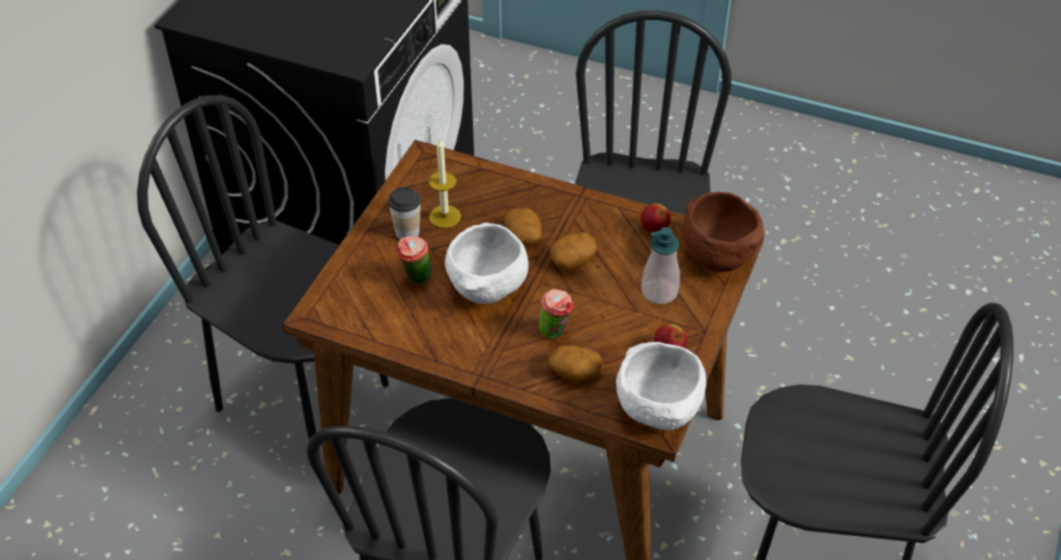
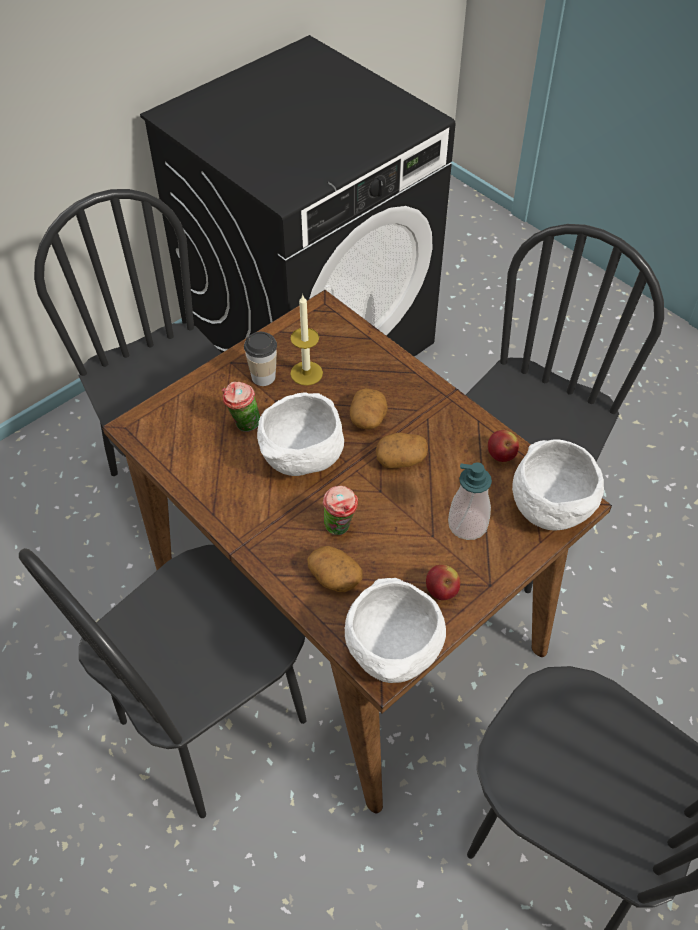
camera: 25 degrees right, 5 degrees up
(716, 255) = (548, 507): brown bowl -> white bowl

